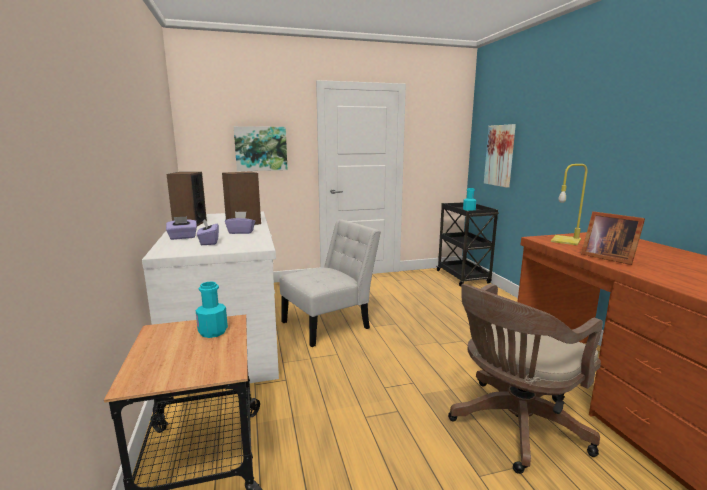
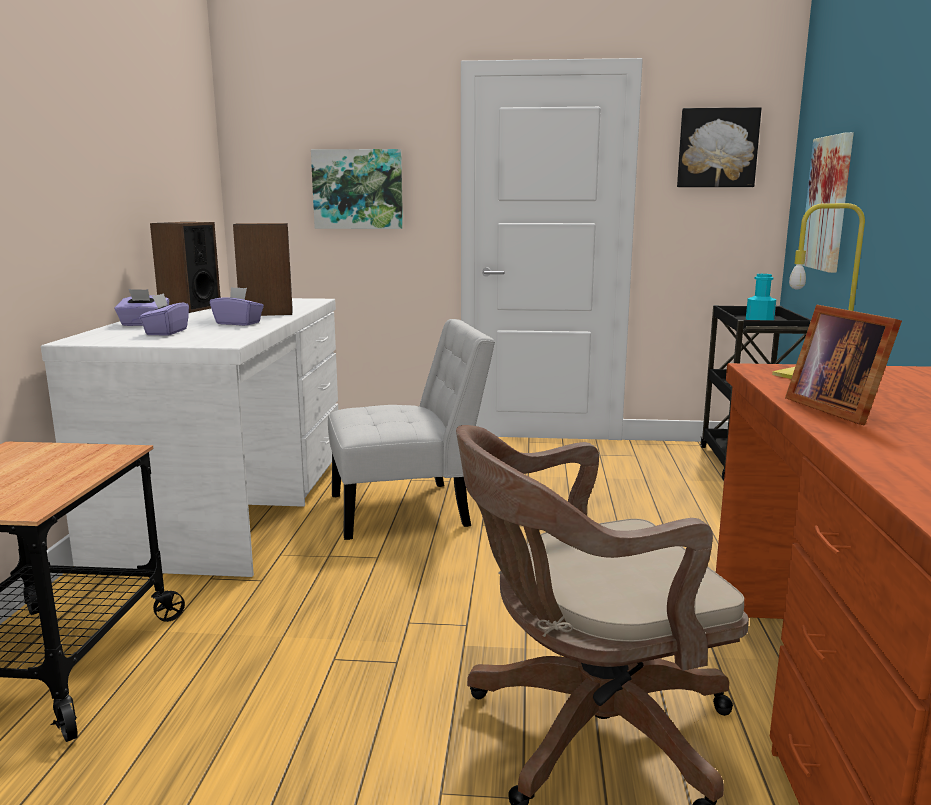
camera: 20 degrees right, 0 degrees up
(213, 332) = (76, 460): turquoise bottle -> none
(439, 128) = (717, 148): none -> picture

